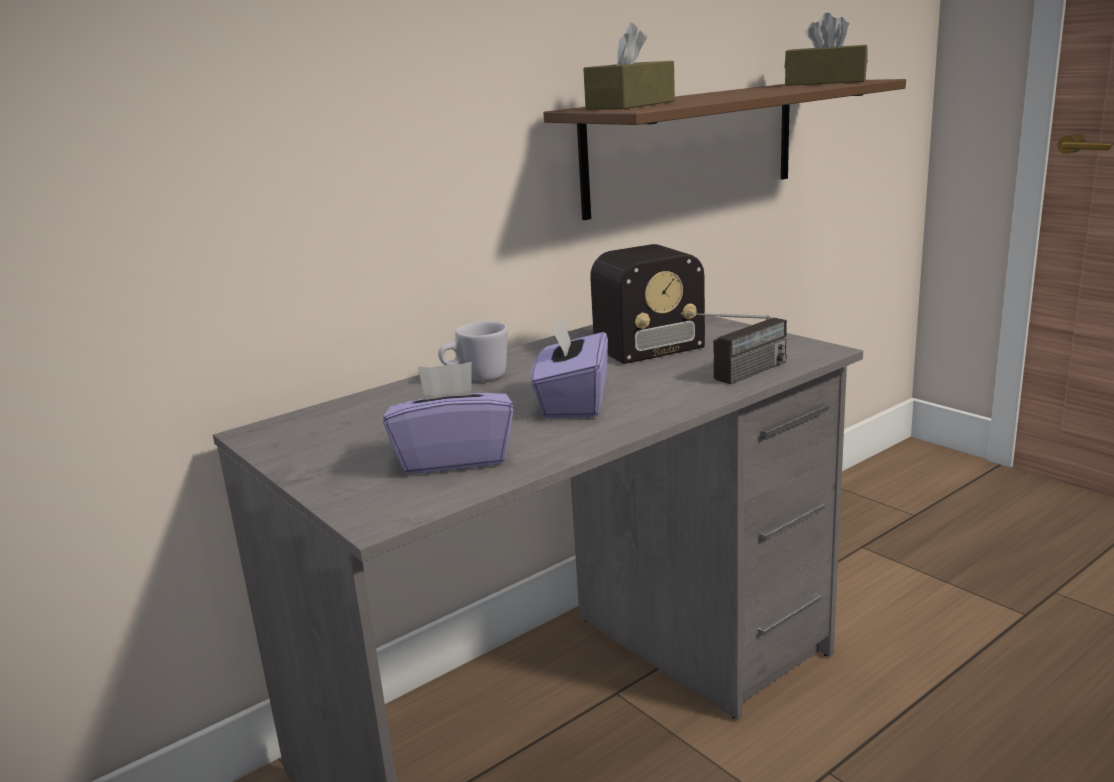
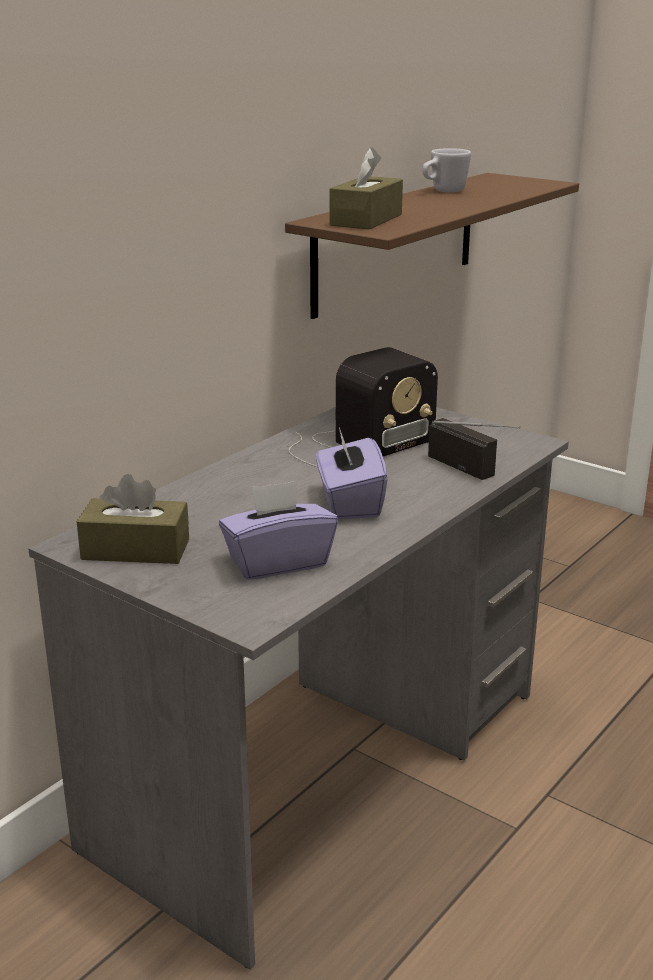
camera: 15 degrees left, 5 degrees up
(476, 378) = (244, 478): white mug -> white mug (443, 191)
(737, 377) = (477, 472): radio -> radio turned 75 degrees counterclockwise
(825, 82) = (510, 183): brown tissue box -> brown tissue box (135, 549)

